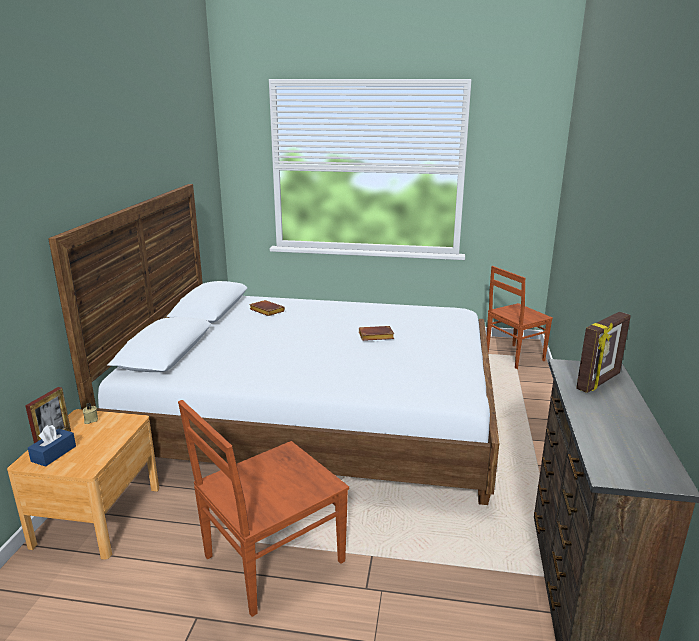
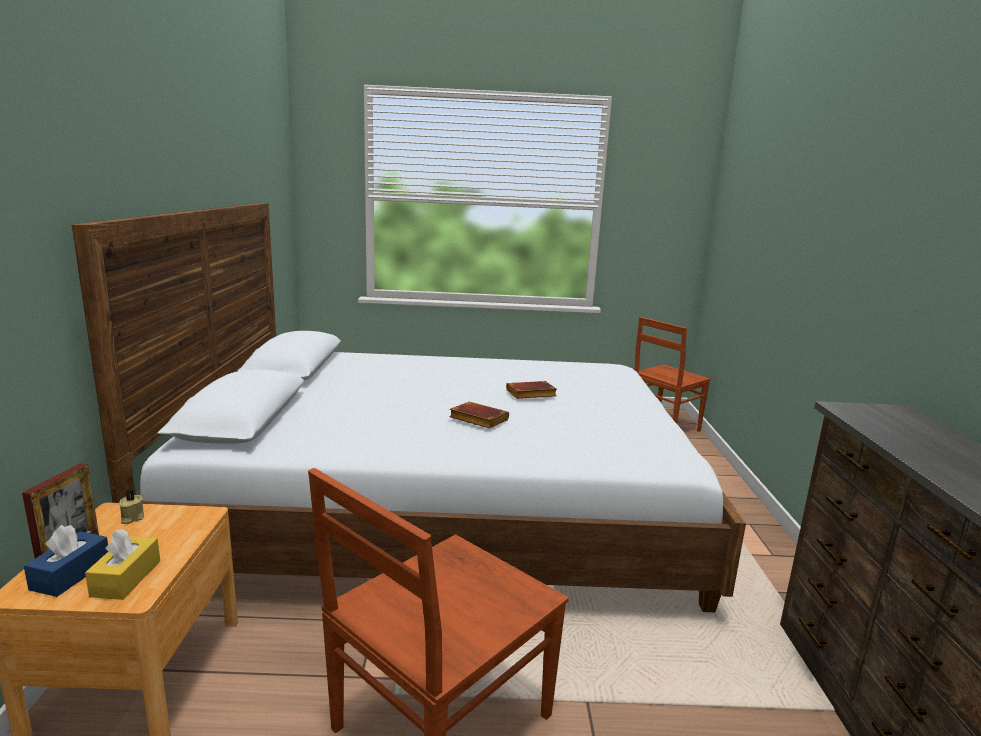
camera: 10 degrees left, 5 degrees down
(84, 458) = (126, 578): none -> yellow tissue box
(265, 311) = (371, 368): brown book -> brown book (476, 420)
(599, 382) = (906, 426): picture frame -> none

